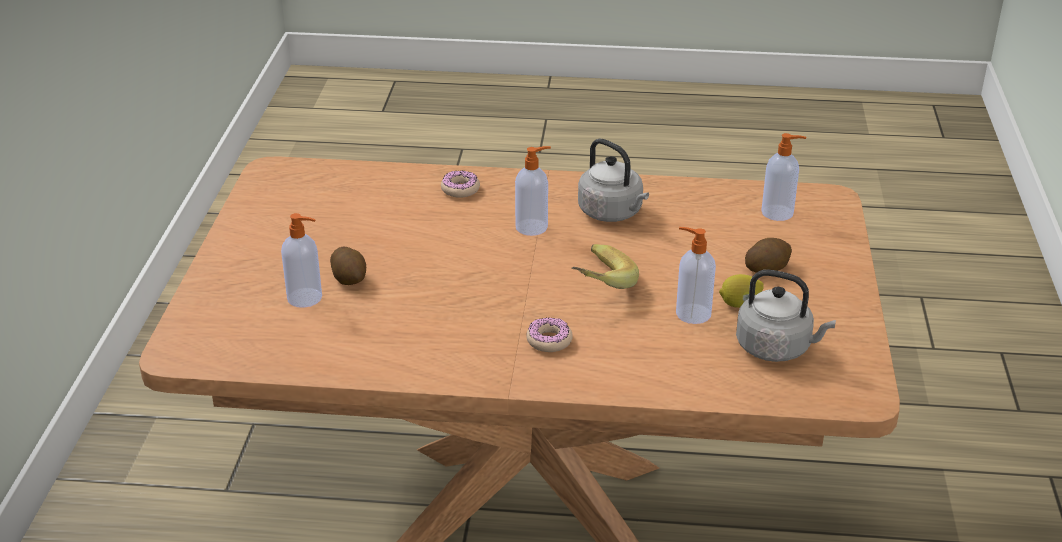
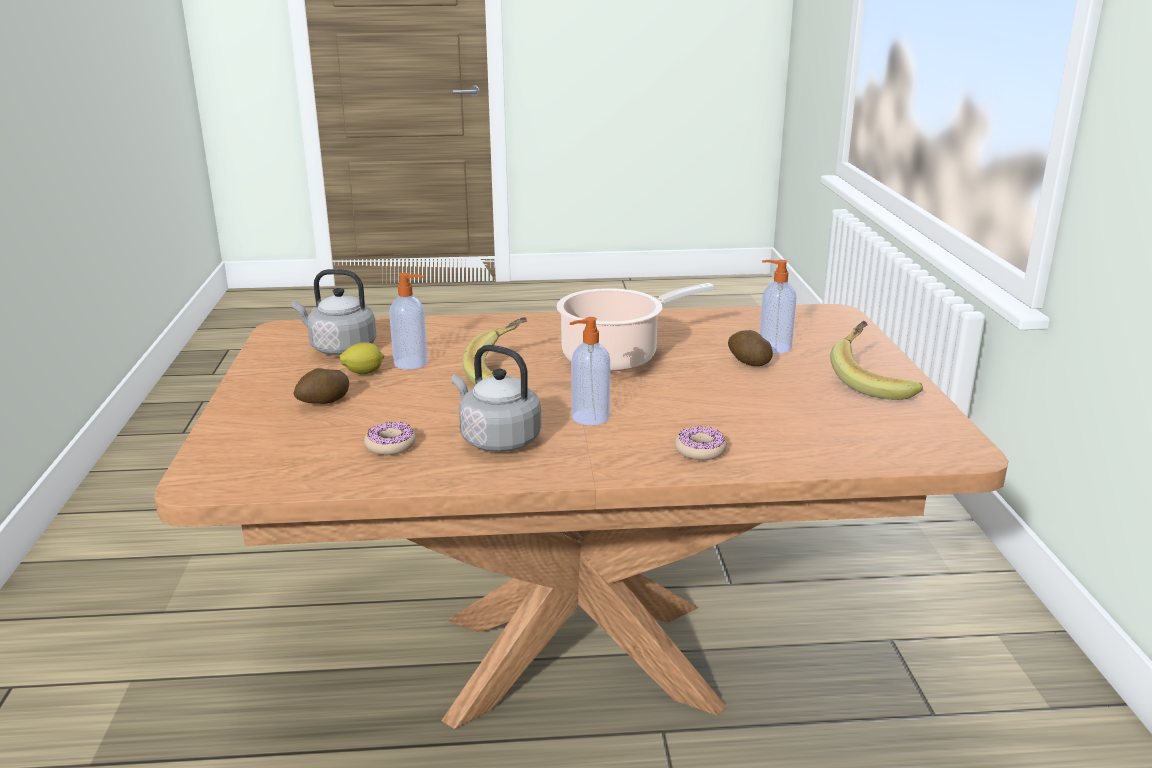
camera: 170 degrees right, 10 degrees down
(258, 241) = (874, 382): none -> banana
(477, 301) = (616, 356): none -> cooking pot
(549, 340) = (540, 339): donut -> donut (390, 445)
(778, 213) = (282, 458): soap dispenser -> none

